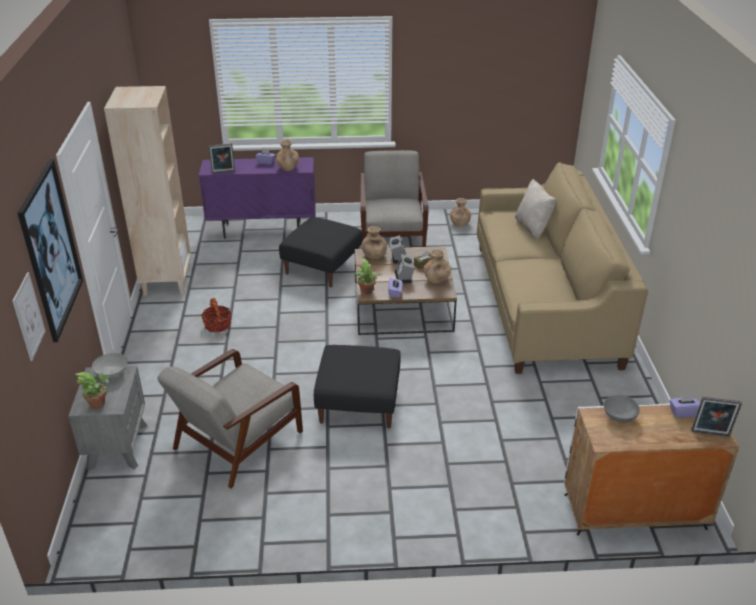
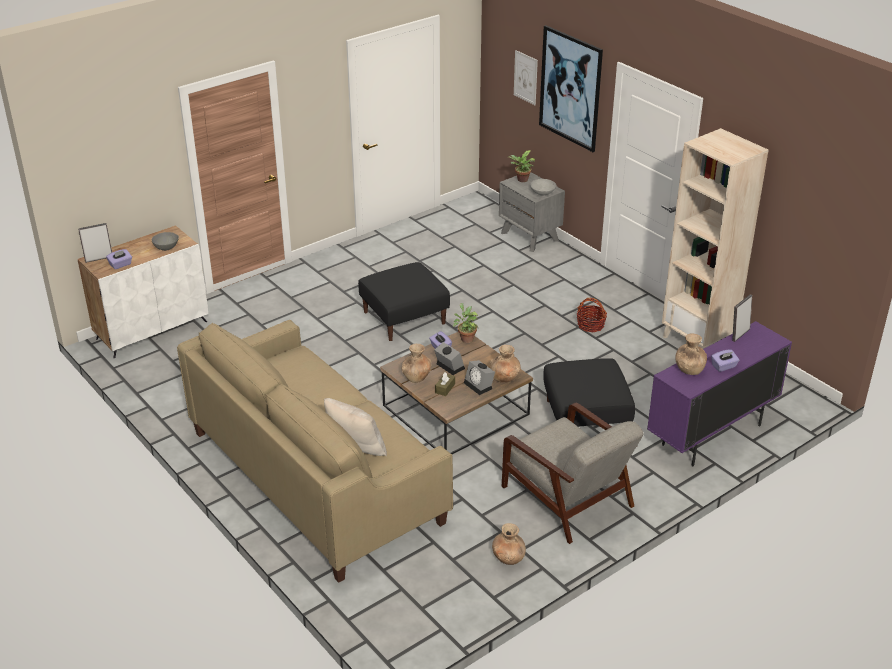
camera: 145 degrees right, 0 degrees up
(236, 441) = (459, 266): grey armchair -> none

